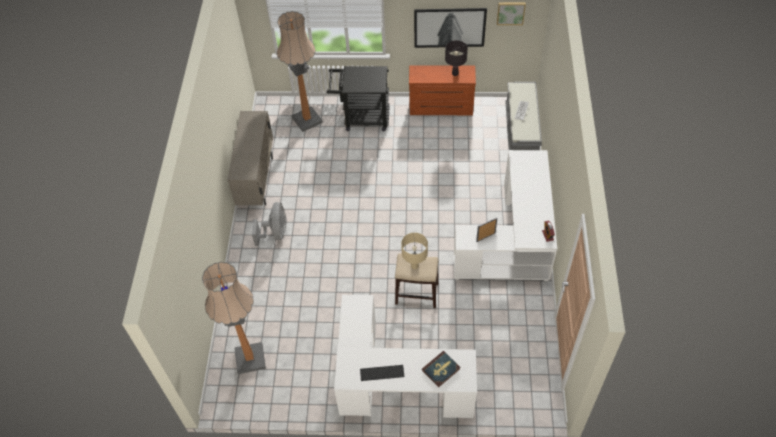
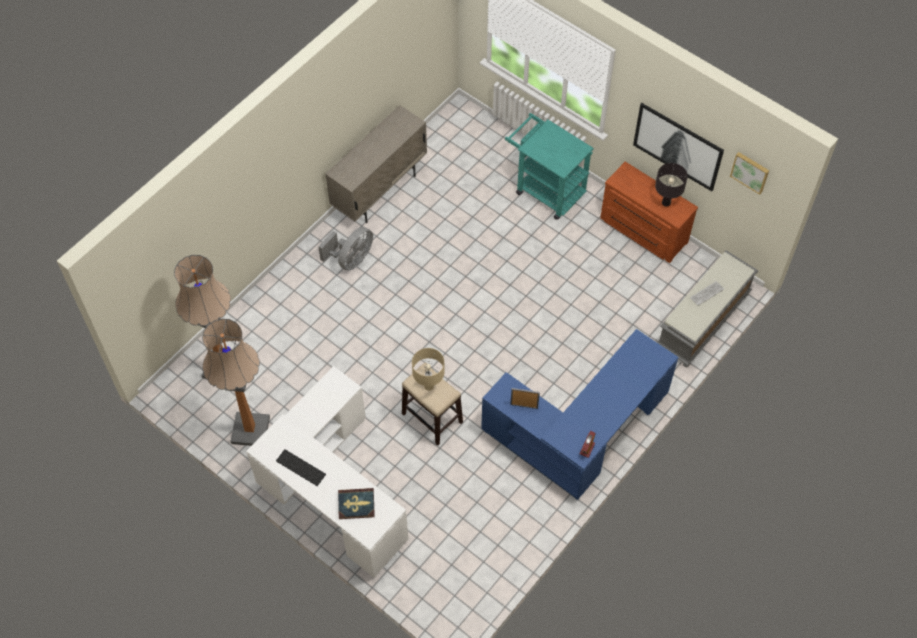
camera: 35 degrees right, 5 degrees up
(307, 120) = (486, 154): floor lamp -> floor lamp (250, 430)
(362, 118) = (545, 189): black cart -> turquoise cart
(513, 241) = (581, 433): white desk -> blue desk

